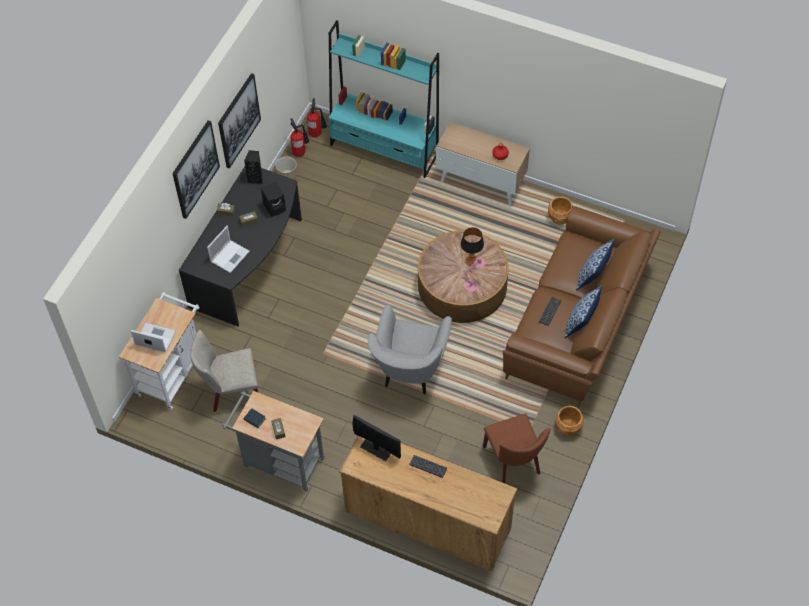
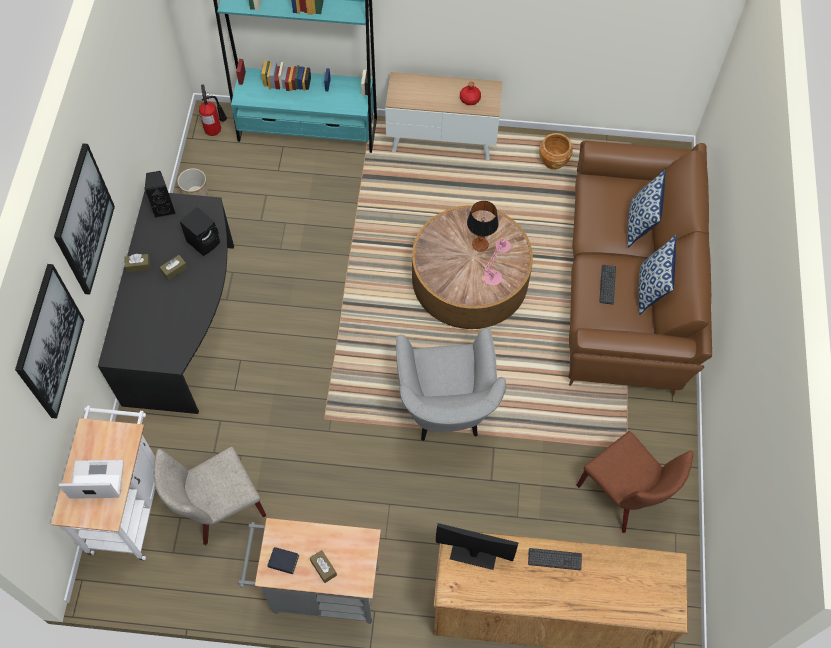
camera: 20 degrees left, 5 degrees up
(230, 256) = (164, 326): laptop -> none
(238, 120) = (121, 134): picture -> picture (49, 342)
(300, 151) = (202, 158): fire extinguisher -> none
(568, 427) = (672, 428): brown planter -> none

